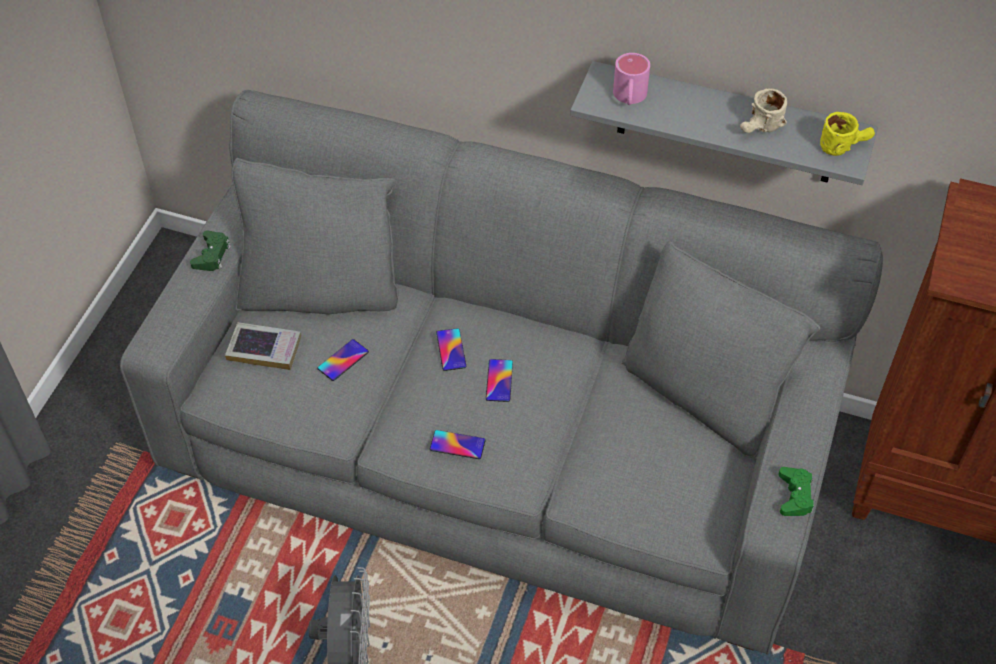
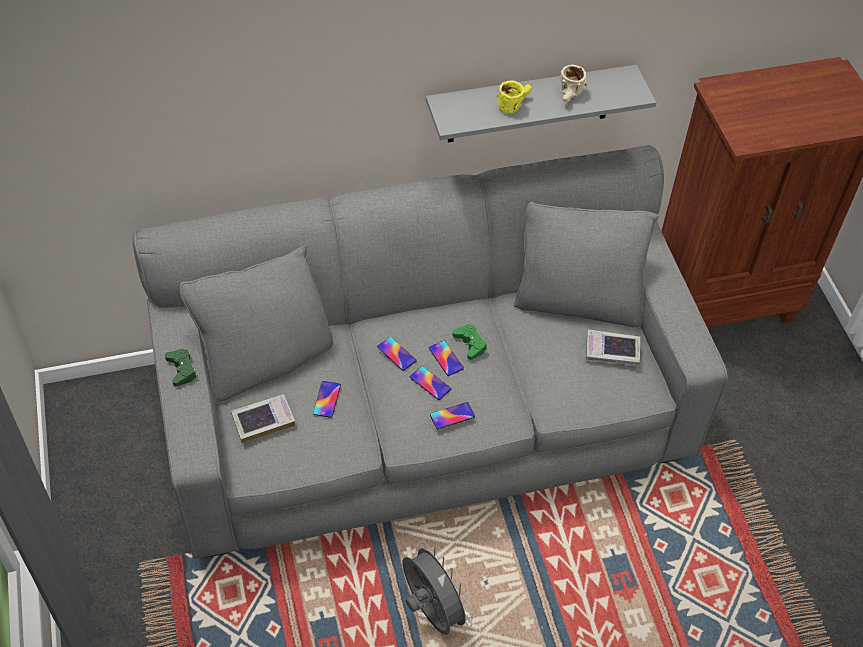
camera: 35 degrees left, 0 degrees up
(461, 398) = (430, 383): none -> phone
(629, 98) = (471, 111): pink mug -> none
(693, 468) = (612, 351): none -> book
(795, 495) = (696, 334): green game controller -> green game controller (470, 344)
(843, 145) = (627, 85): yellow mug -> yellow mug (513, 104)

